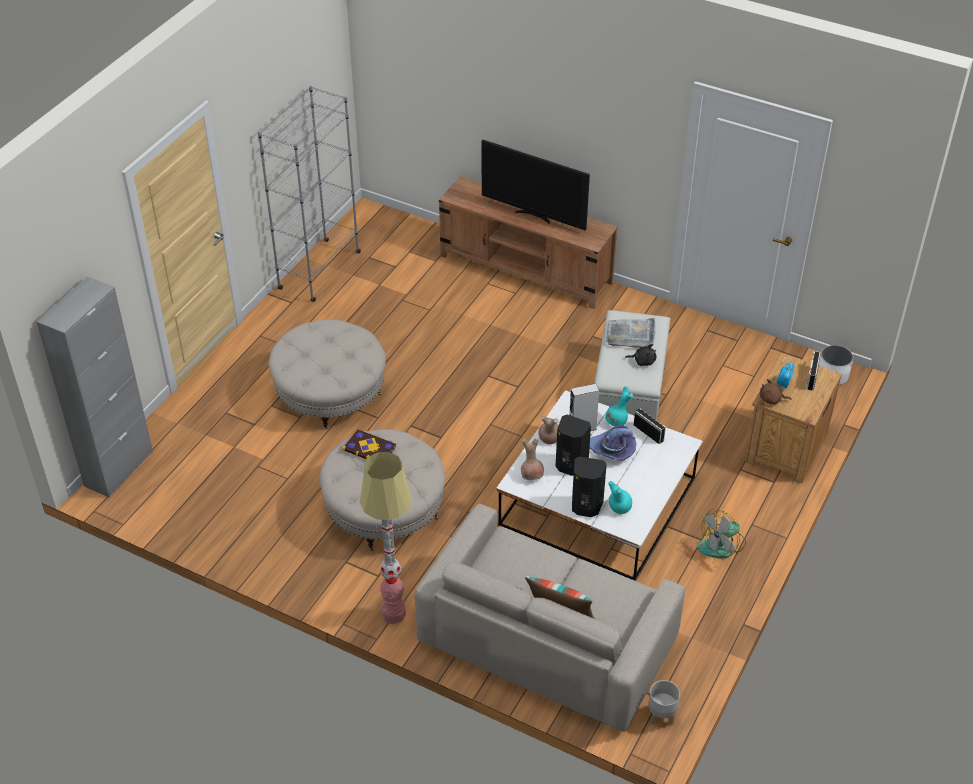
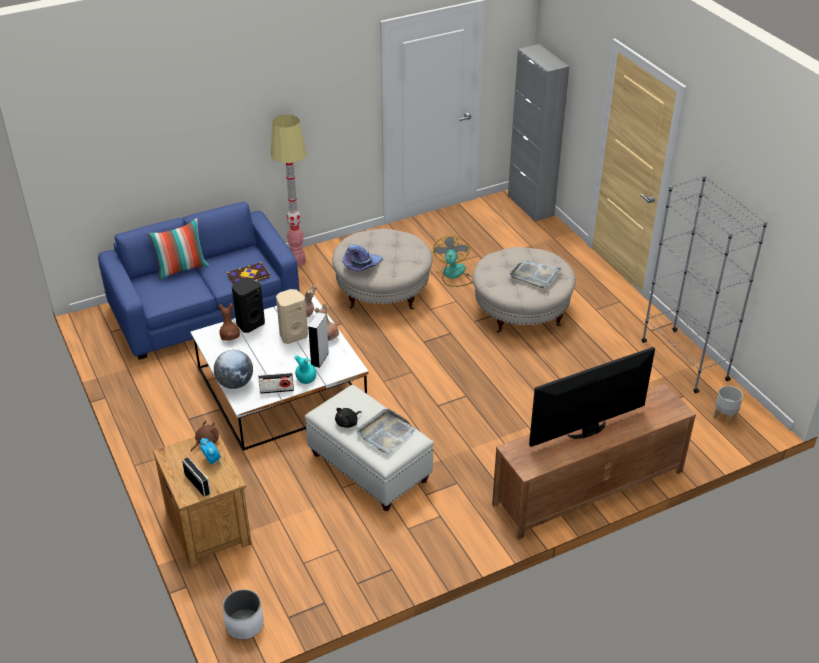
camera: 125 degrees right, 5 degrees down
(328, 343) = (535, 275): none -> grey tray
(370, 448) = (406, 253): book -> book (248, 276)
(547, 641) = (204, 308): beige sofa -> blue sofa
(570, 465) = (292, 335): black speaker -> beige speaker
(612, 450) = (283, 362): purple hat -> purple hat (362, 265)
(618, 508) = (230, 338): turquoise vase -> brown vase
(661, 716) = (100, 326): grey planter -> grey planter (724, 417)
(670, 465) = (235, 383): none -> globe
(722, 545) = (171, 426): fan -> fan (454, 275)

